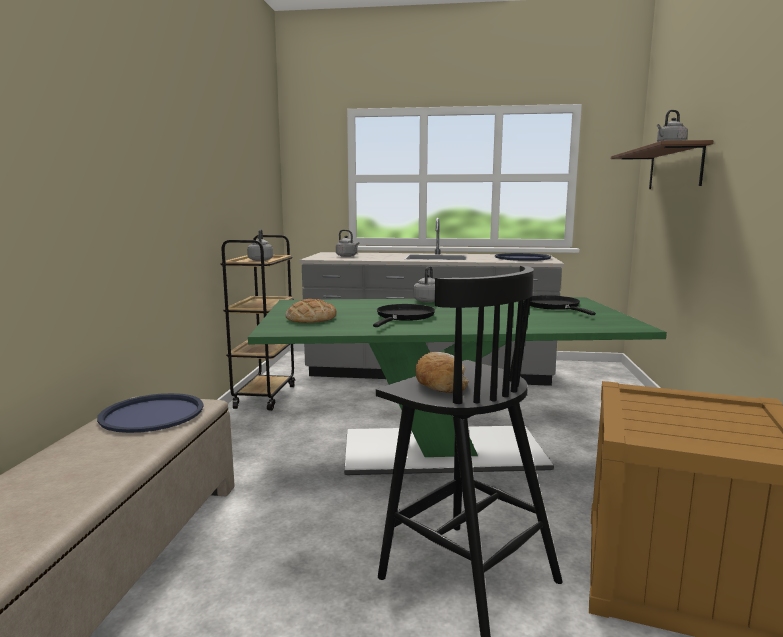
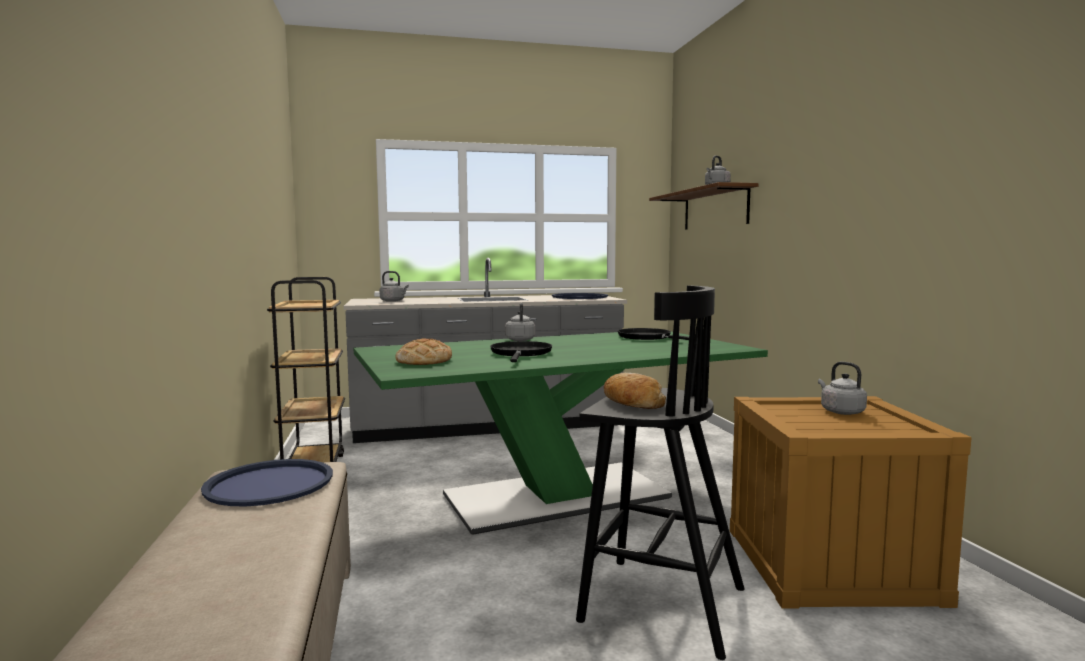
camera: 20 degrees left, 5 degrees down
(260, 260) = (310, 305): grey kettle -> grey kettle (840, 411)

